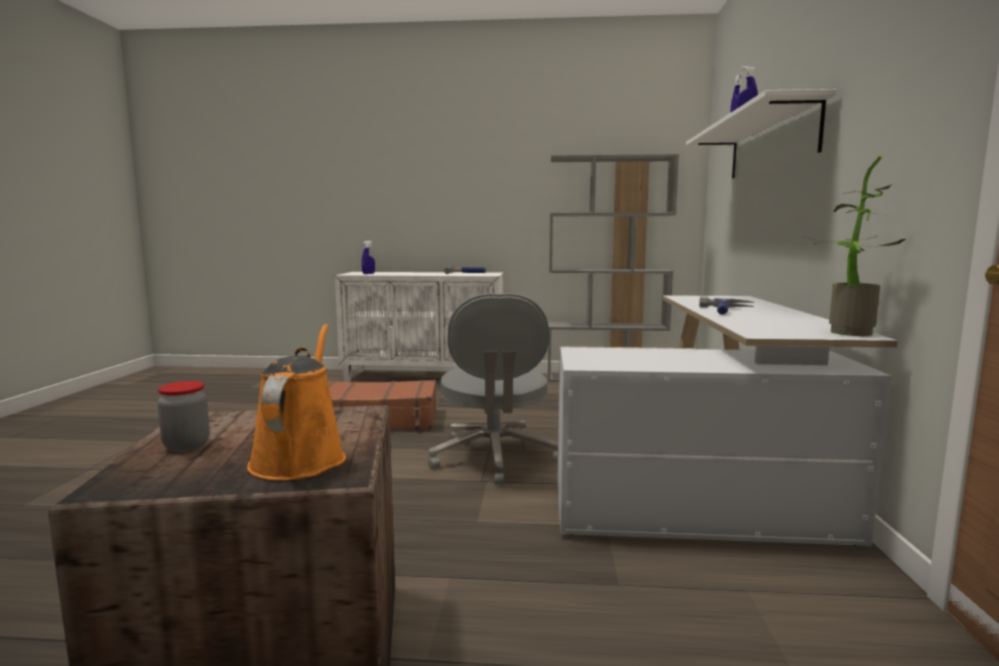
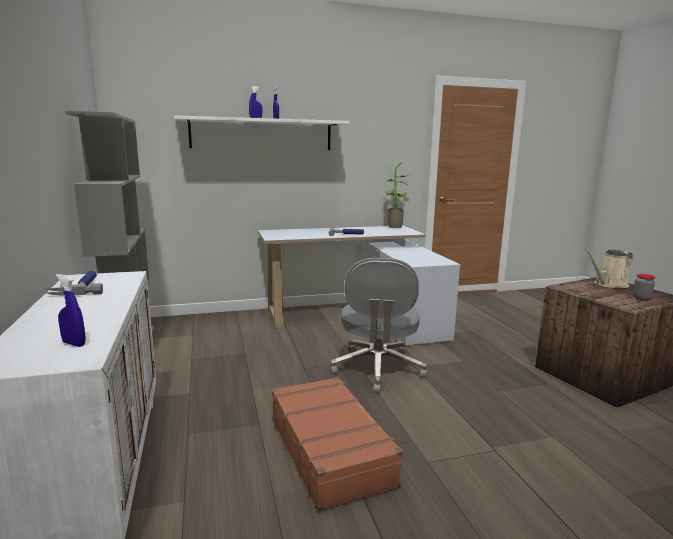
camera: 110 degrees left, 5 degrees up
(301, 457) = (608, 284): orange watering can -> beige watering can
(494, 458) = (377, 370): grey office chair -> grey office chair turned 120 degrees clockwise

